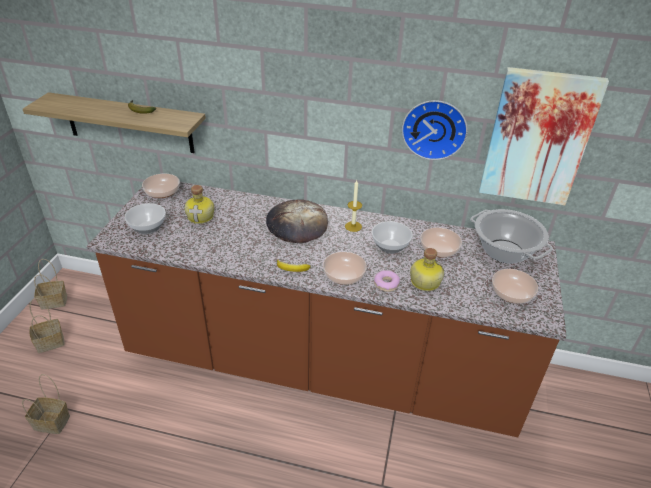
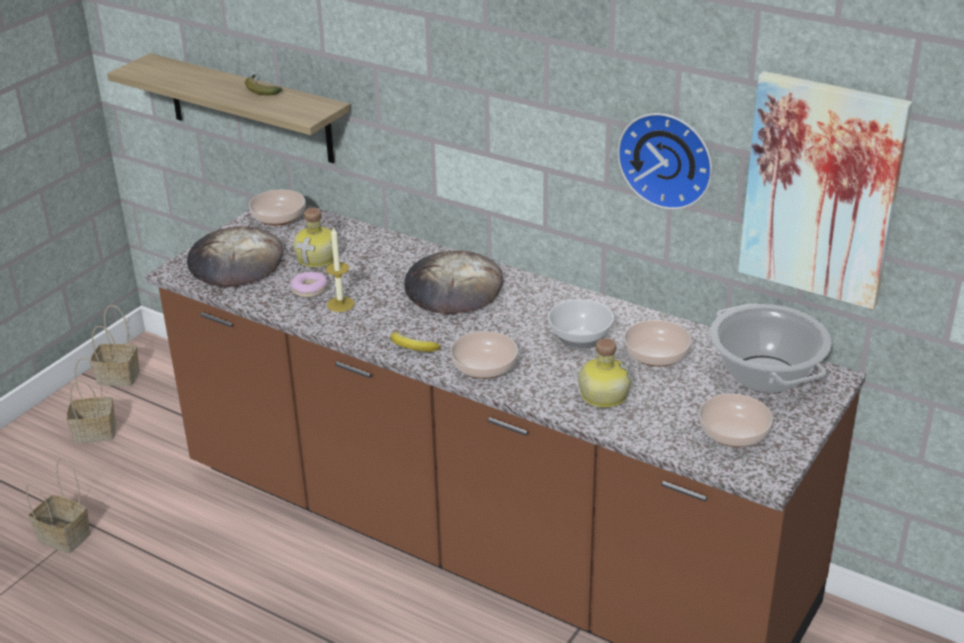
camera: 20 degrees right, 5 degrees down
(147, 228) = (235, 263): bowl -> bread
(353, 226) = (539, 303): candle -> candle (340, 304)
(386, 284) = (541, 388): donut -> donut (310, 289)

